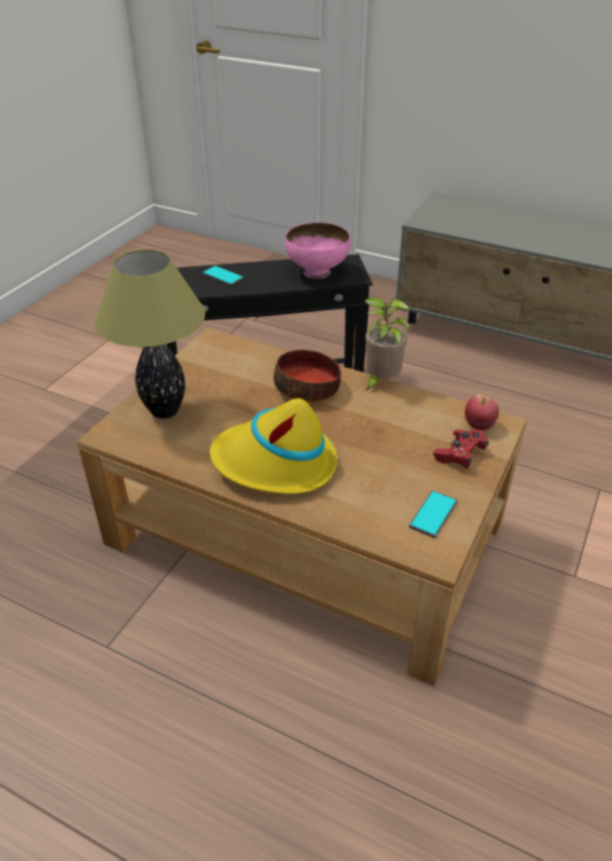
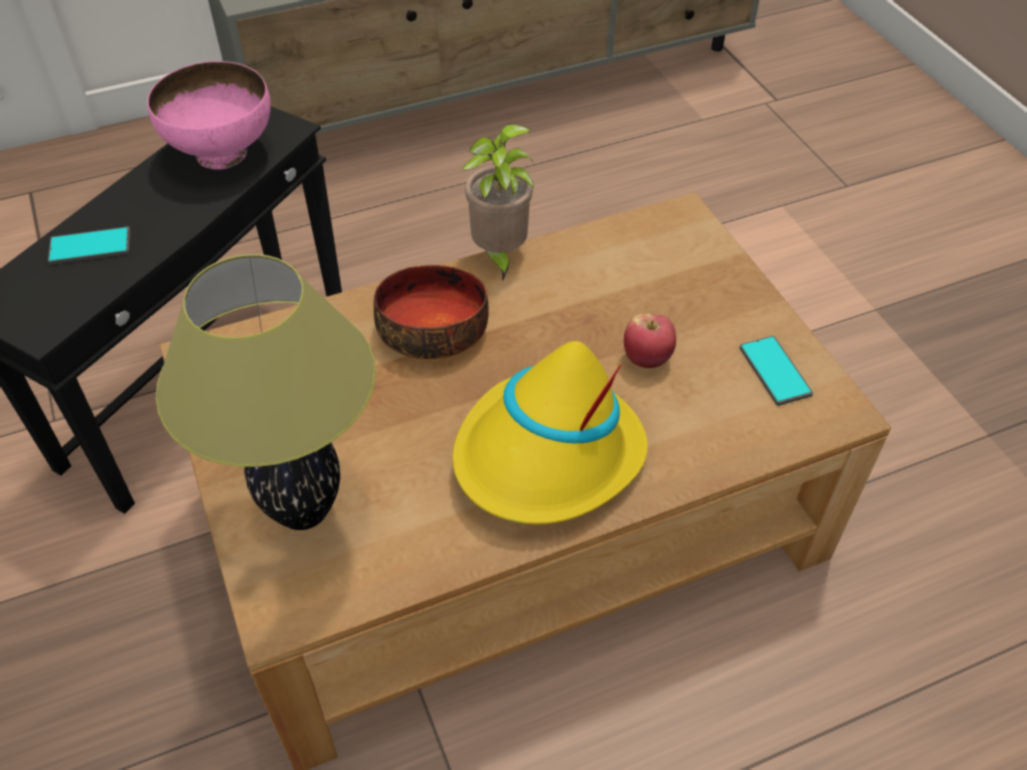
camera: 50 degrees left, 10 degrees up
(460, 455) = (700, 282): red game controller -> none
(479, 425) = (668, 233): apple -> apple (647, 359)

